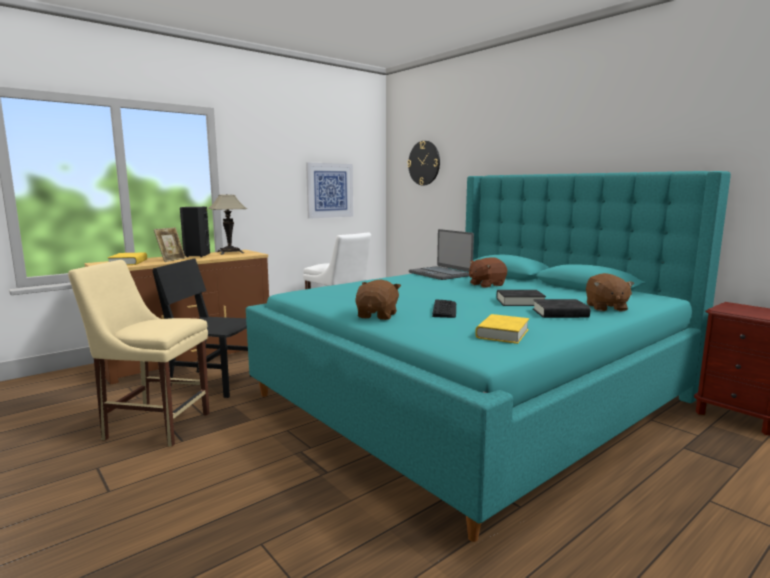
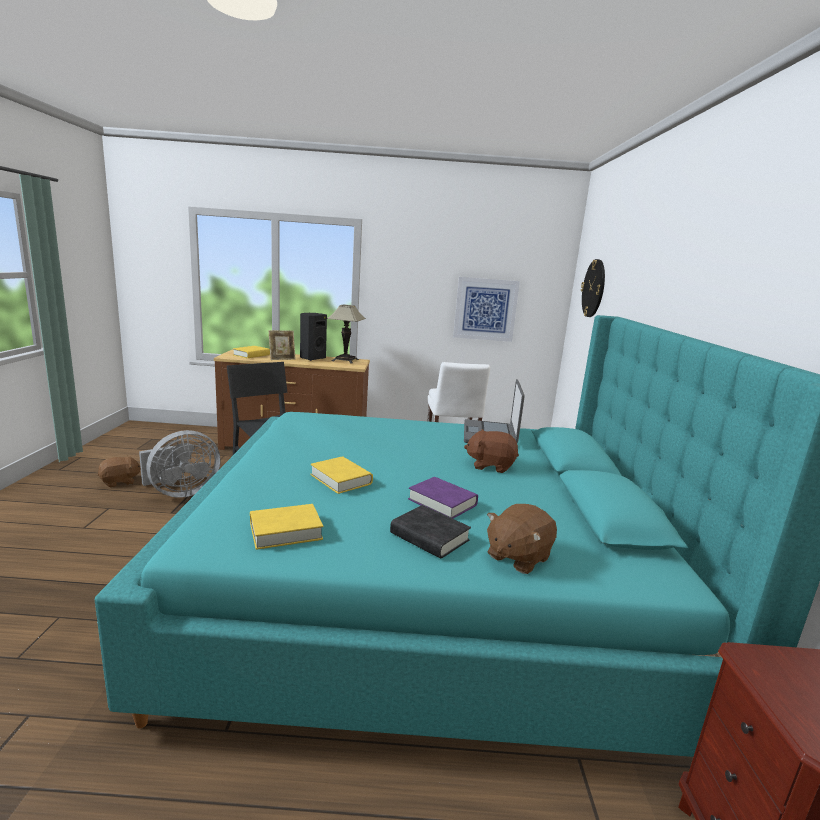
camera: 40 degrees right, 5 degrees up
(153, 425) = (181, 492): beige chair -> grey fan
(378, 315) = (271, 462): brown plush toy -> brown plush toy (120, 482)
(444, 309) = (341, 479): keyboard -> yellow book
(520, 302) = (442, 502): black book -> purple book

